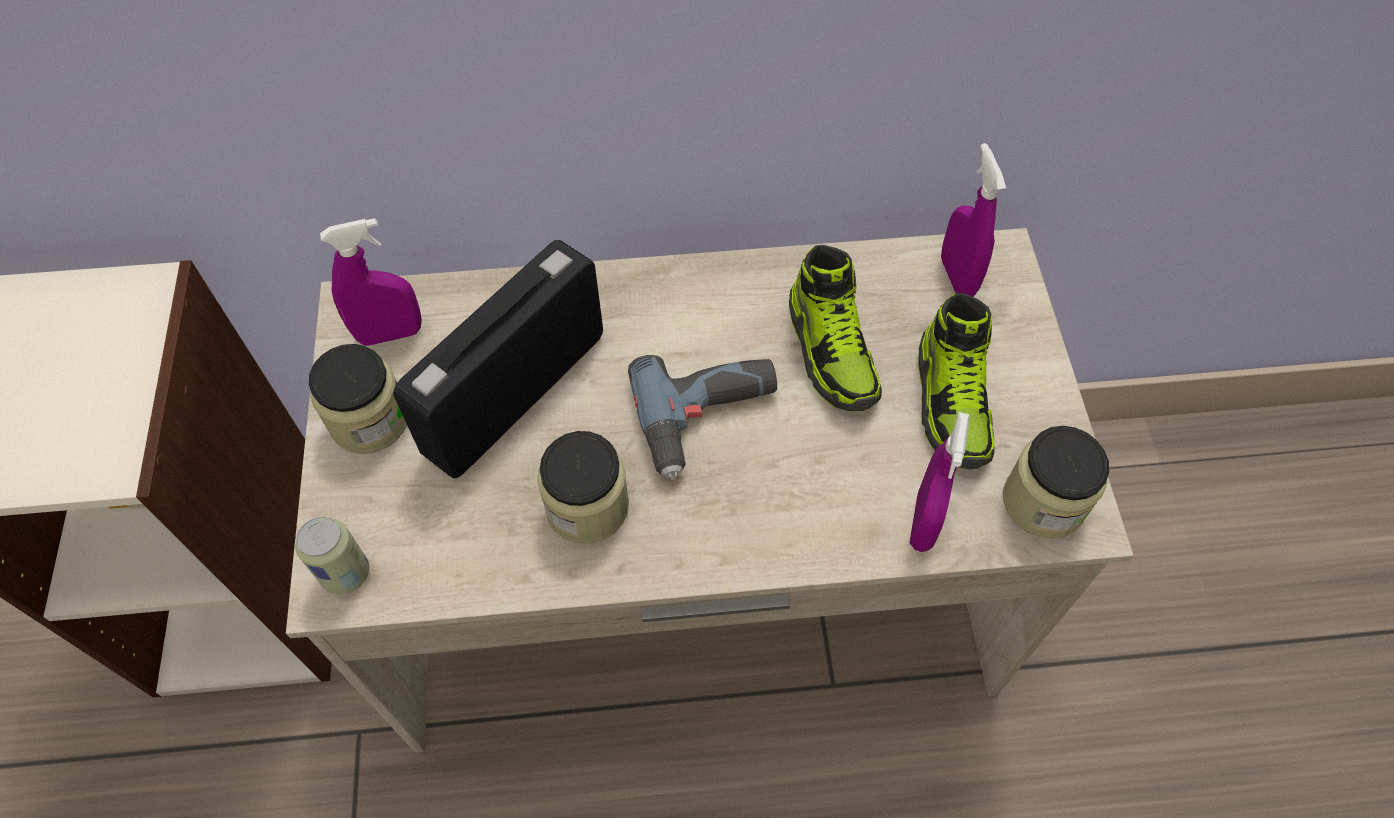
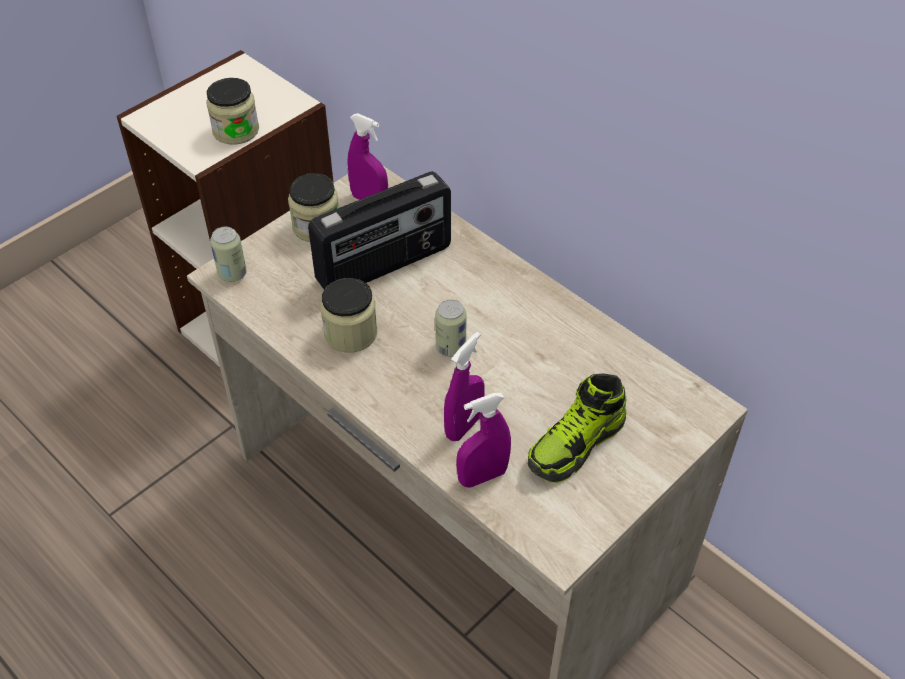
camera: 50 degrees right, 10 degrees down
(514, 393) = (385, 265): radio -> radio turned 150 degrees clockwise
(709, 419) = (450, 347): power drill -> can
(832, 351) = (550, 371): shoe -> none
(957, 277) = (668, 396): purple spray bottle -> purple spray bottle (464, 426)
(1043, 501) = (554, 525): jar -> jar (236, 130)

